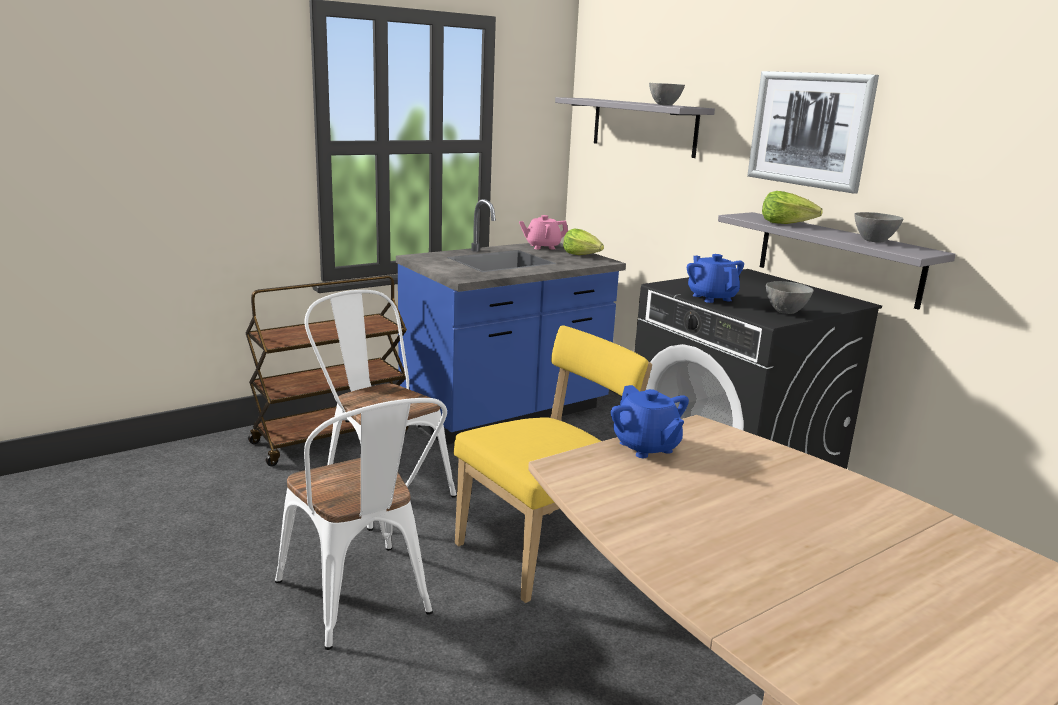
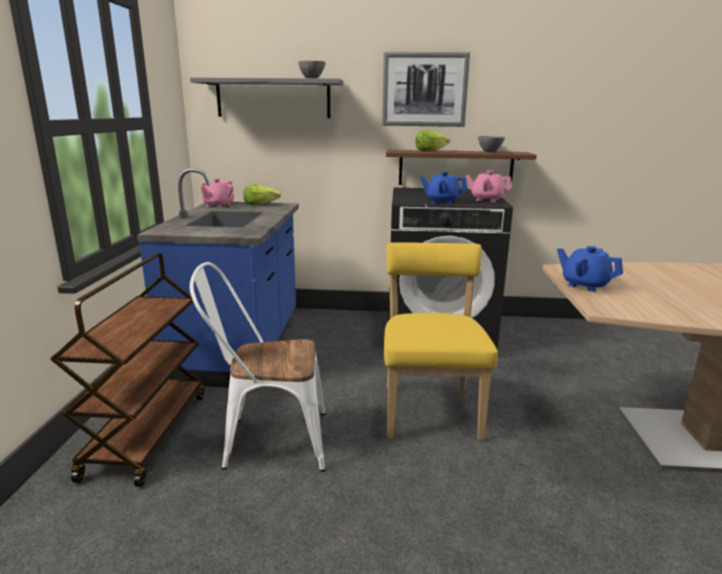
camera: 50 degrees left, 0 degrees up
(361, 602) = (421, 514): white chair -> none
(646, 447) = (585, 285): blue teapot -> blue teapot turned 150 degrees counterclockwise
(786, 312) = (487, 200): grey bowl -> pink teapot
(838, 258) = (455, 168): grey shelf -> brown shelf

